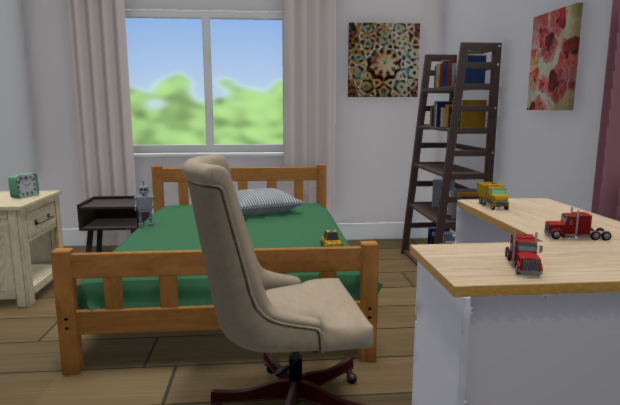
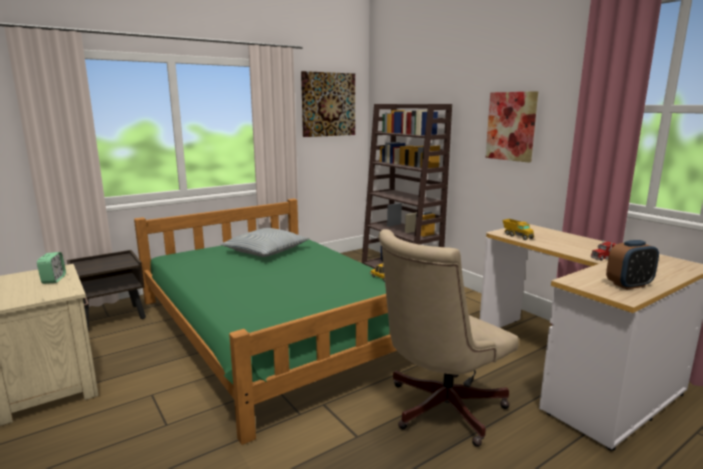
camera: 30 degrees left, 5 degrees up
(146, 225) = (188, 285): toy robot -> none
(521, 266) = (629, 285): toy truck -> alarm clock

